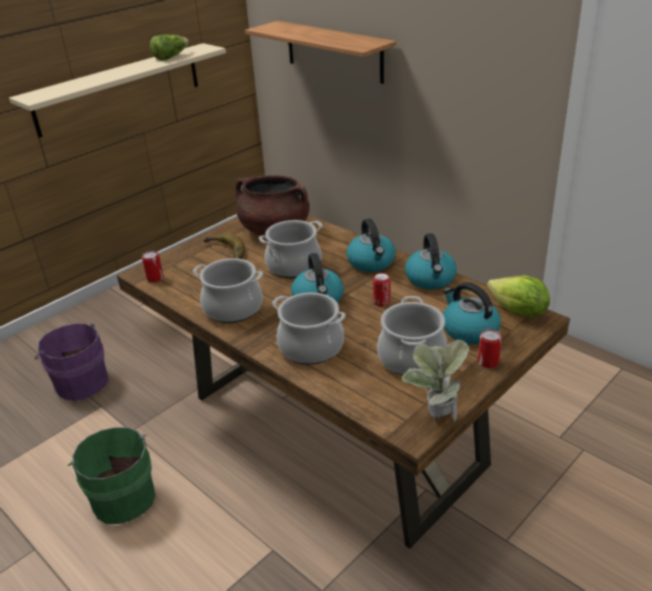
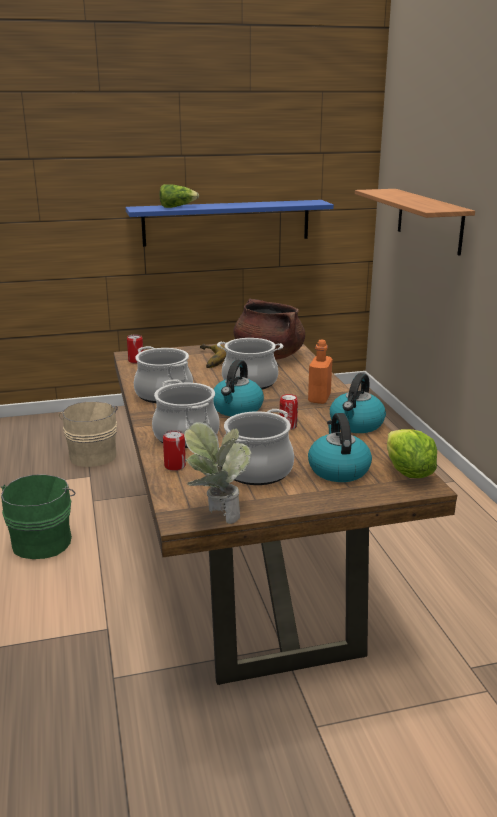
camera: 30 degrees right, 10 degrees down
(80, 381) = (93, 455): purple bucket -> beige bucket
(119, 89) = (226, 222): beige shelf -> blue shelf
(171, 57) = (279, 203): lettuce -> lettuce (177, 207)
(371, 262) = (319, 398): kettle -> orange bottle
(488, 362) = (322, 497): can -> can (175, 466)

